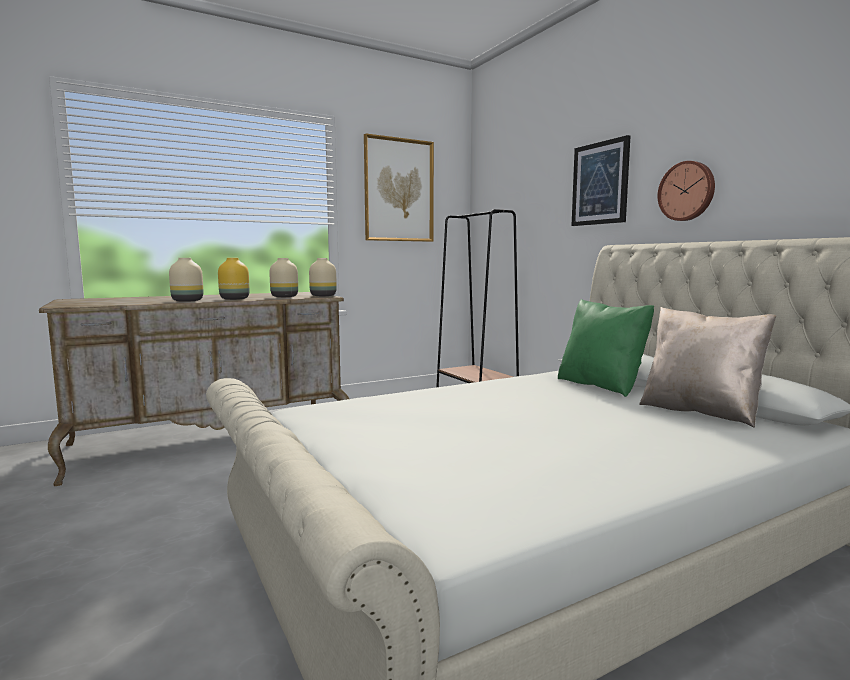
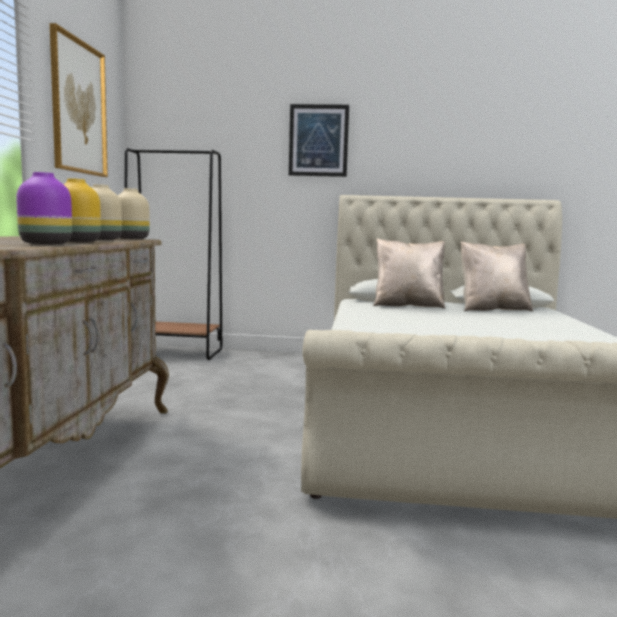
camera: 55 degrees left, 0 degrees up
(187, 301) = (44, 244): beige vase -> purple vase
(601, 386) = (407, 305): green pillow -> beige pillow
(687, 191) = (401, 158): wall clock -> none

